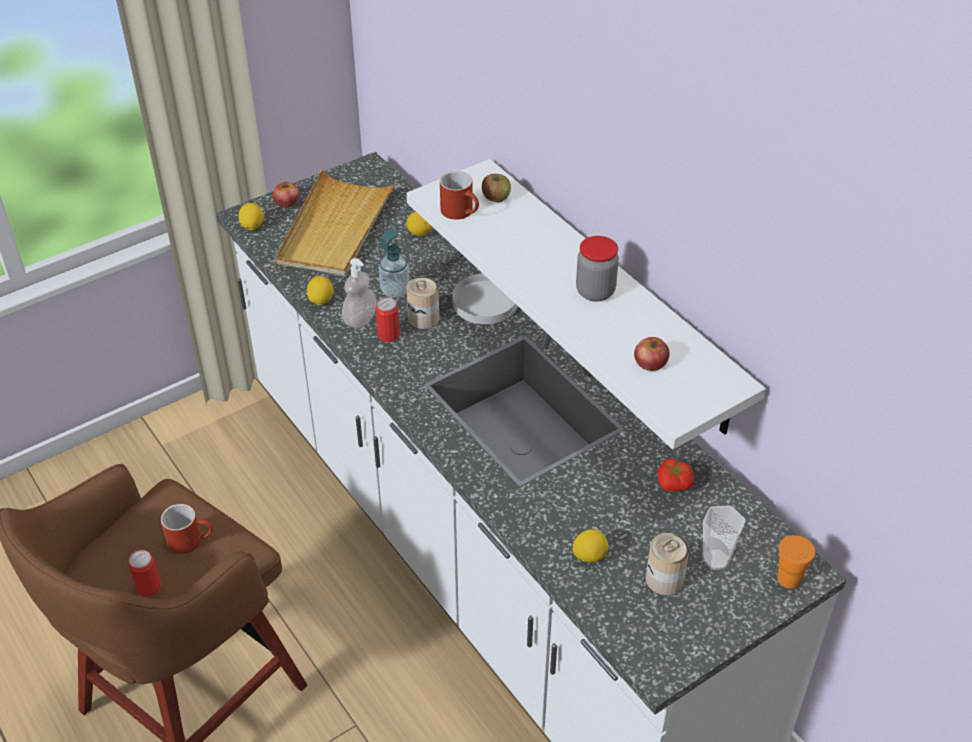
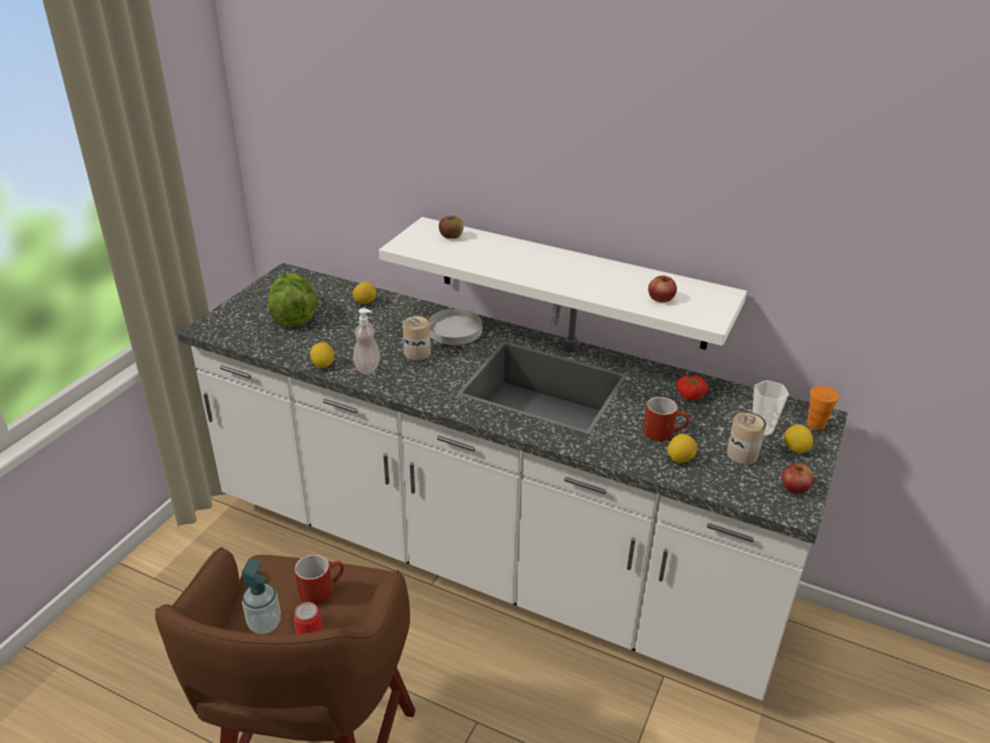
camera: 30 degrees left, 10 degrees down
(252, 226) = (219, 333): lemon -> lemon (795, 449)
(287, 202) = (236, 310): apple -> apple (794, 486)
(336, 228) = (293, 316): beige tray -> lettuce
(388, 335) = (399, 371): can -> none
(395, 291) = (378, 342): soap dispenser -> soap dispenser (264, 623)
(462, 212) = (435, 250): red mug -> red mug (664, 432)
(595, 291) = (580, 270): jar -> none

